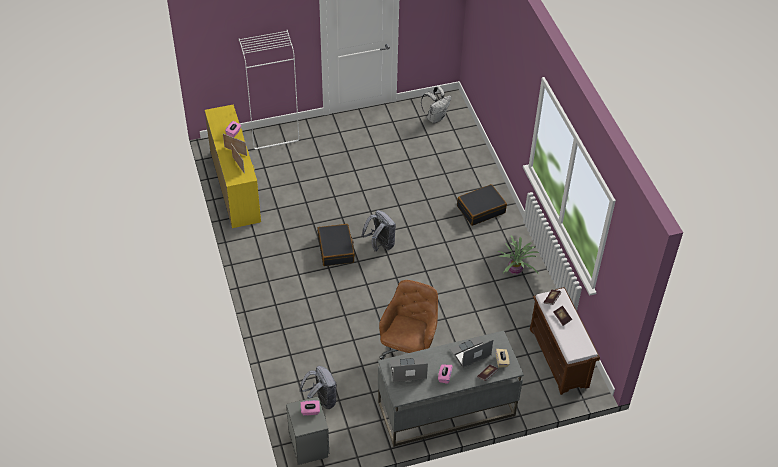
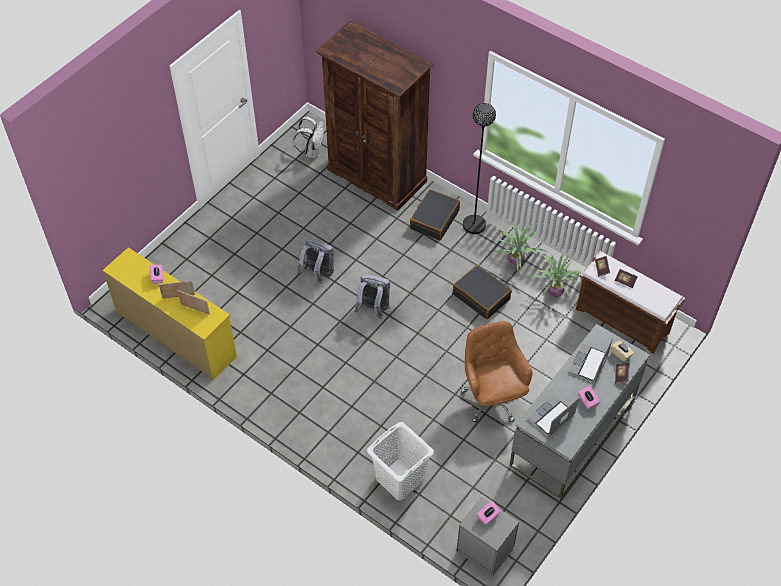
camera: 35 degrees left, 5 degrees up
(274, 136) = (168, 258): white clothes rack -> none
(294, 364) = (399, 479): none -> white laundry basket
(321, 401) = (457, 499): grey backpack -> grey backpack (318, 274)
(336, 249) = (336, 339): black suitcase -> black suitcase (481, 296)
(466, 157) = (376, 175): none -> brown wardrobe
(507, 228) = (474, 224): none -> black floor lamp
(526, 308) = (555, 291): none -> potted plant

